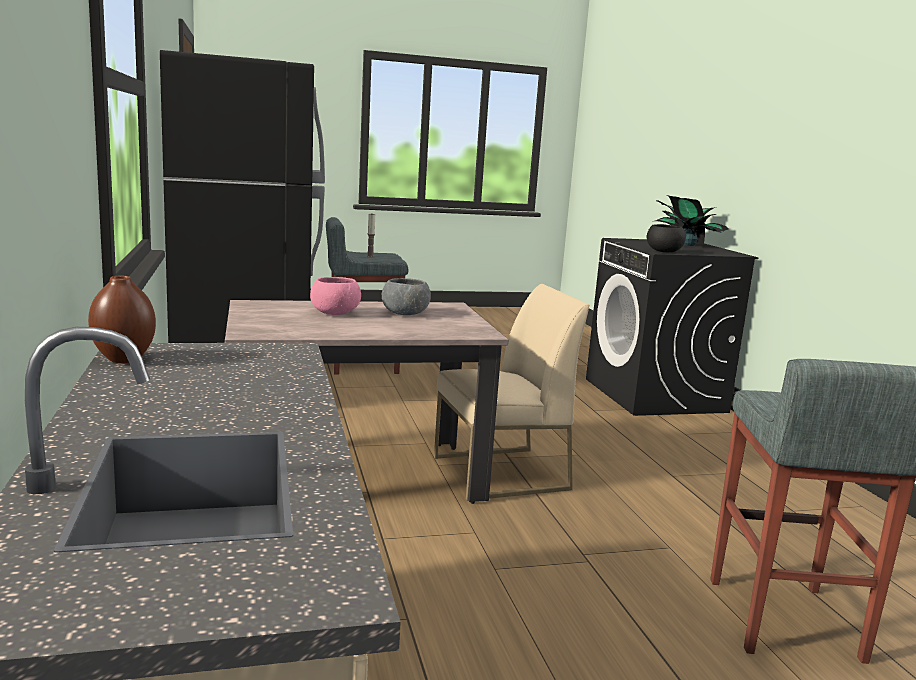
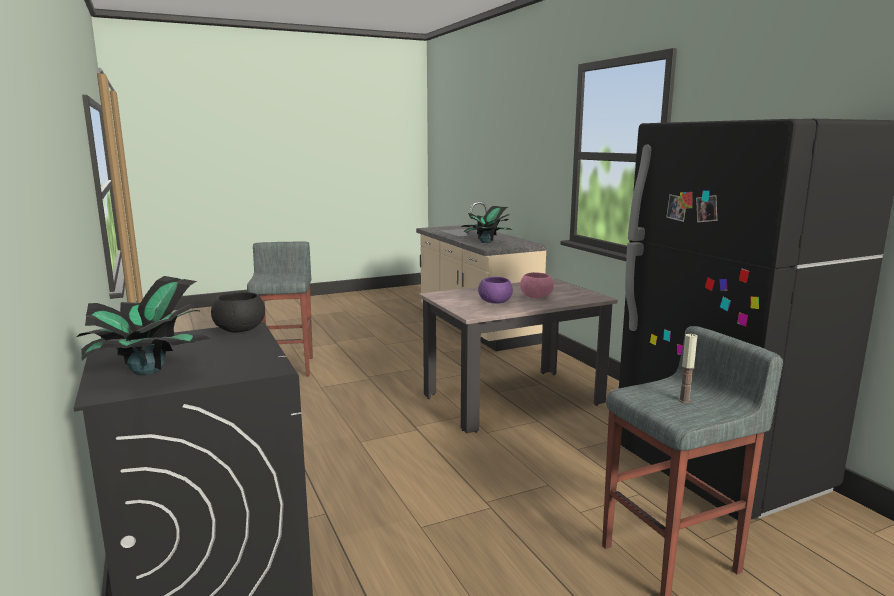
camera: 170 degrees right, 0 degrees up
(124, 359) = (527, 242): brown vase -> none
(246, 376) = (486, 242): none -> potted plant
(405, 313) = (495, 302): grey bowl -> purple bowl
(500, 473) = (421, 415): beige chair -> none

